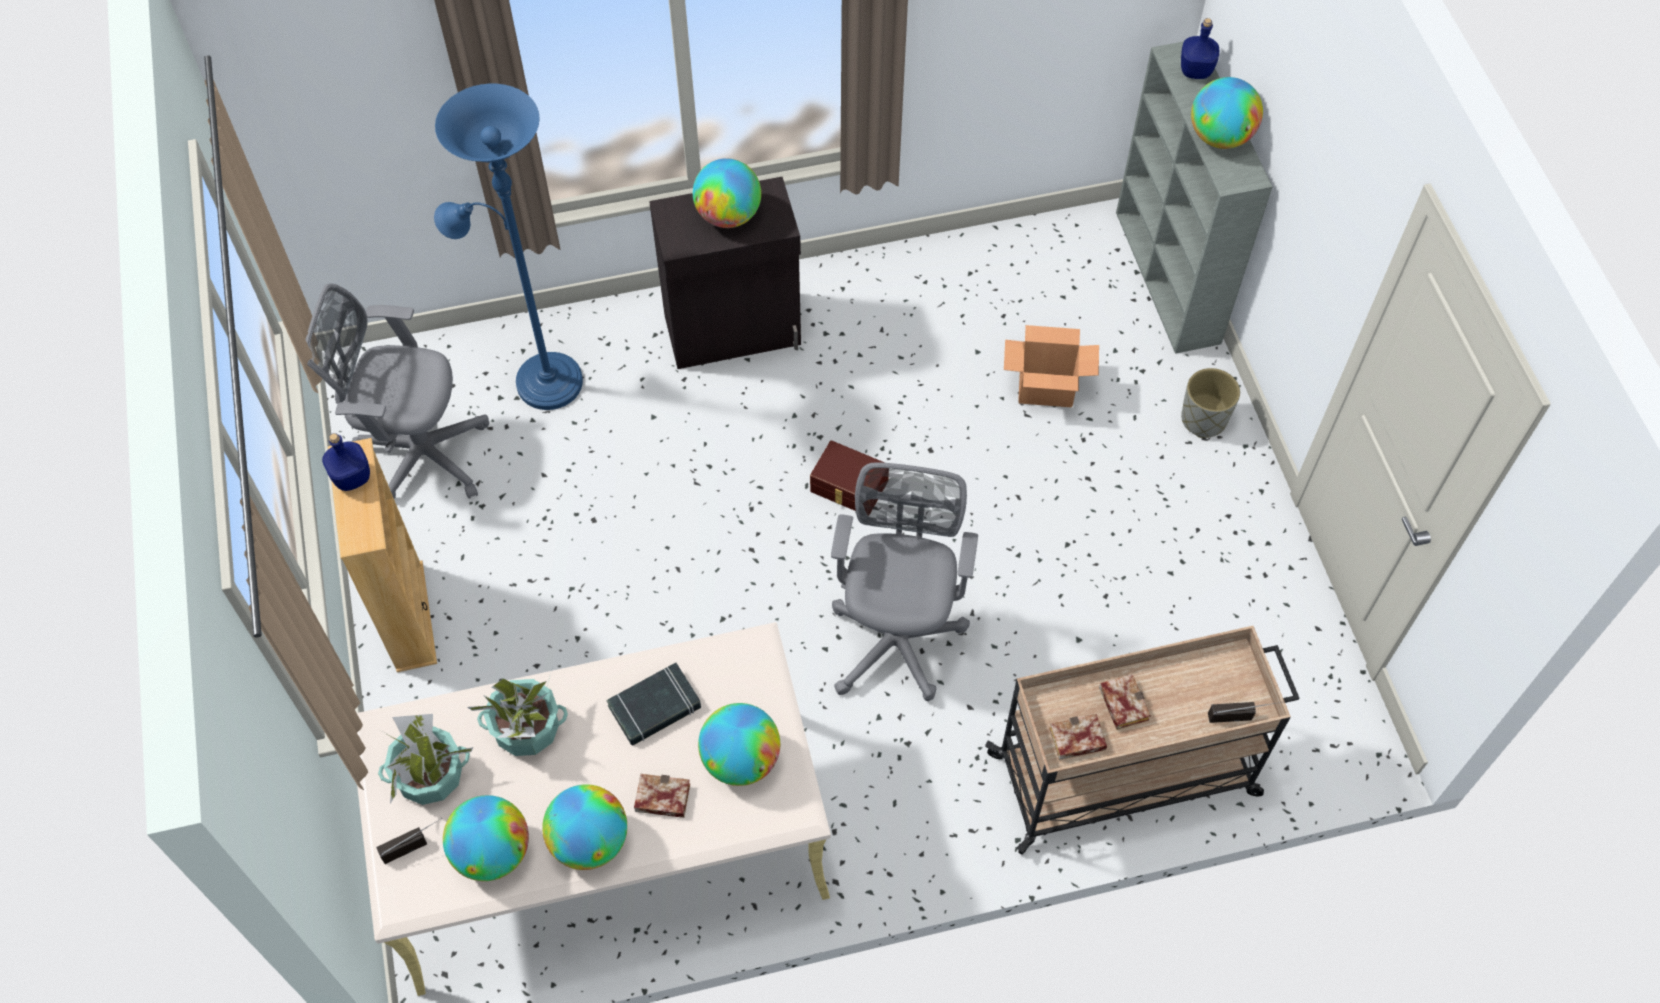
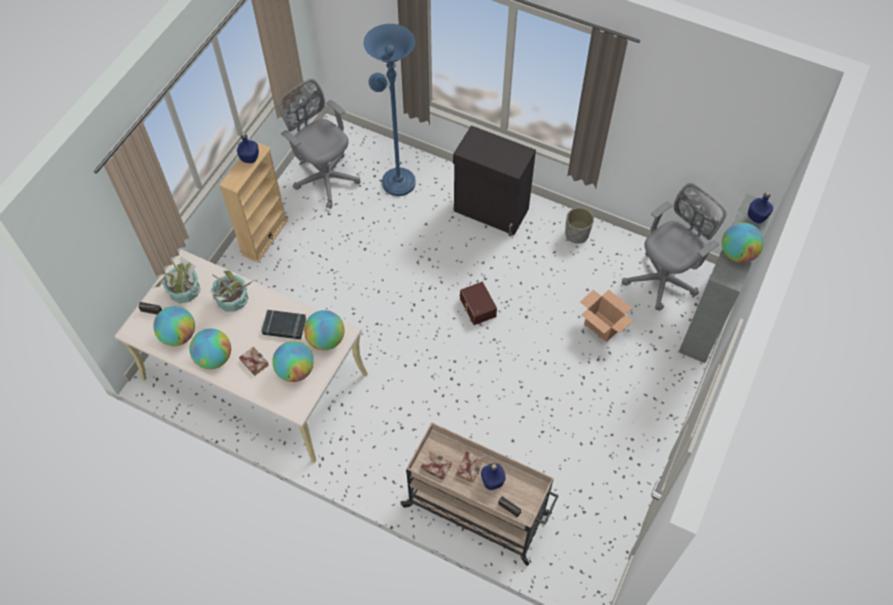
camera: 40 degrees right, 0 degrees up
(728, 215) = (497, 151): globe -> globe (326, 339)
(897, 635) = (439, 381): grey office chair -> grey office chair (664, 278)
(1170, 697) = (492, 481): none -> blue bottle
(1204, 419) = (663, 390): grey planter -> grey planter (577, 234)

